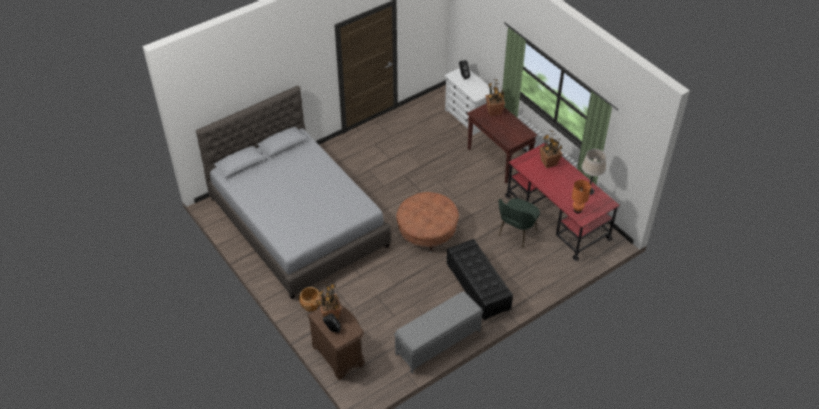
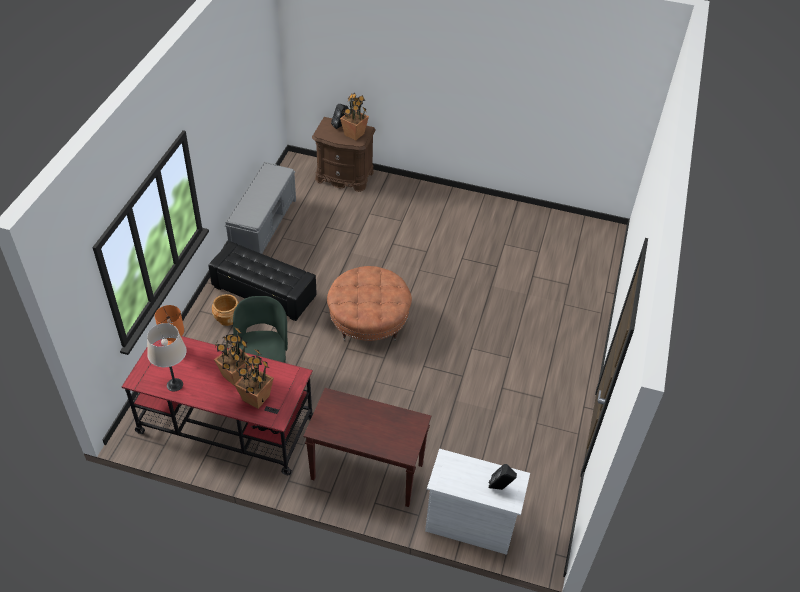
camera: 140 degrees right, 0 degrees up
(298, 222) = (510, 259): grey bed -> none
(311, 305) = (409, 198): brown planter -> brown planter (227, 318)
(494, 112) = (395, 440): potted plant -> potted plant (235, 376)

